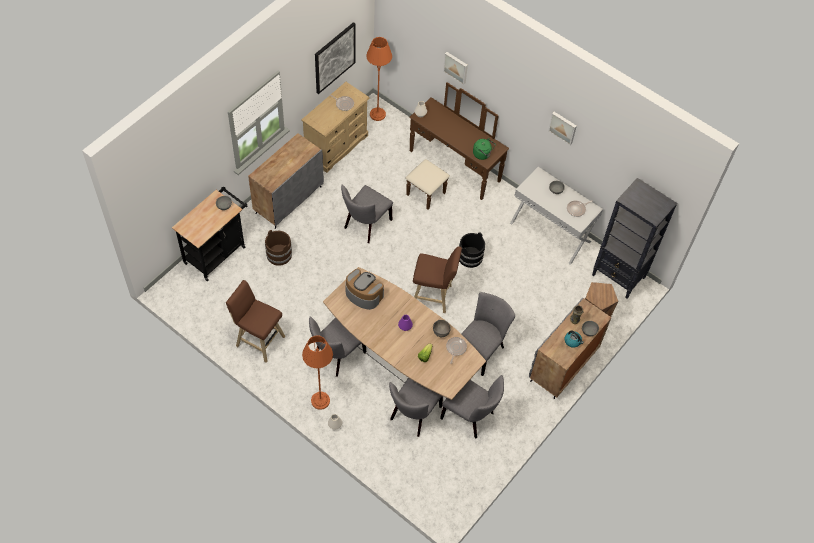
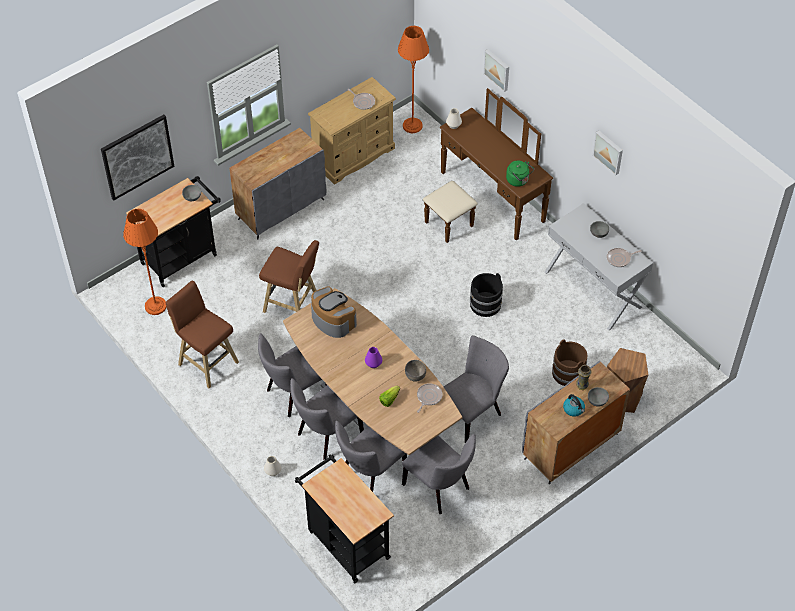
camera: 15 degrees right, 5 degrees down
(279, 255) = (255, 269): brown bucket -> brown bucket (568, 373)
(320, 400) = (262, 441): orange floor lamp -> orange floor lamp (155, 306)
(334, 57) = (356, 43): picture -> picture (137, 156)
(365, 225) = (366, 250): grey chair -> grey chair (326, 435)
(406, 474) = (345, 541): none -> black cart
(433, 296) = (428, 343): brown stool -> brown stool (293, 305)
(618, 277) = (667, 354): black bookcase -> none

